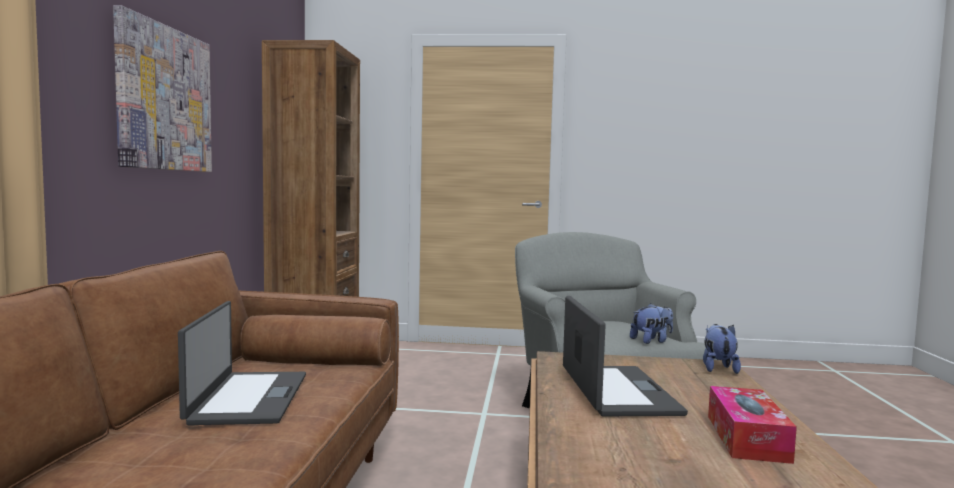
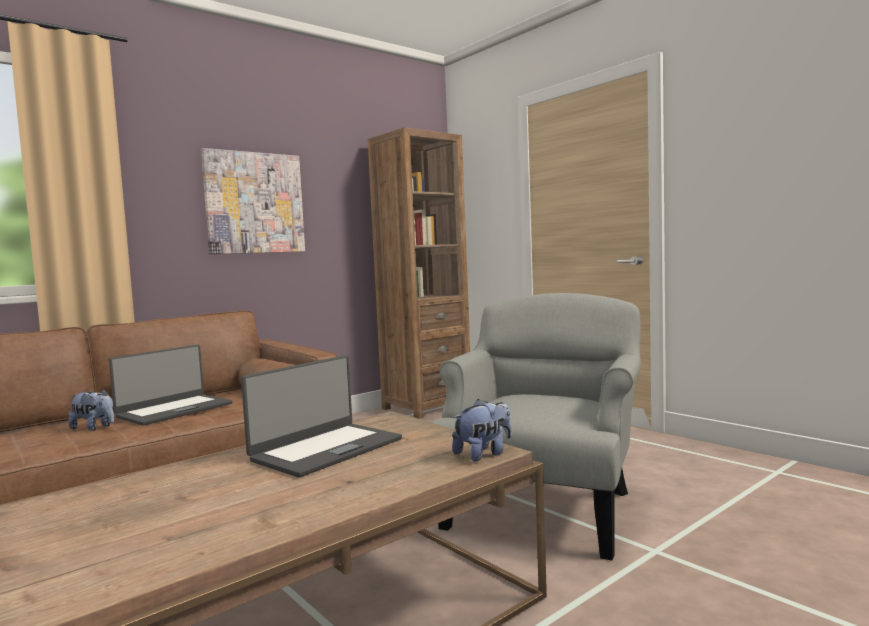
camera: 45 degrees right, 0 degrees up
(652, 341) = (541, 421): plush toy -> plush toy (94, 428)
(747, 438) = (274, 504): tissue box -> none

